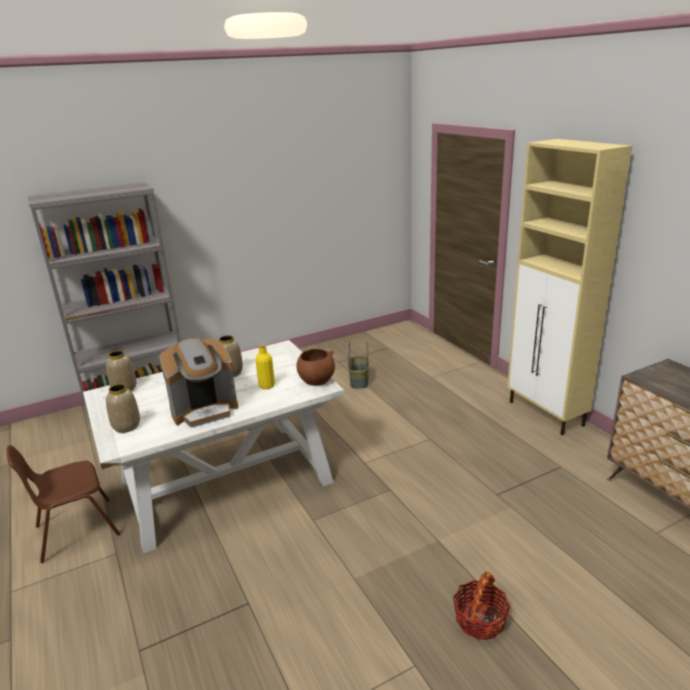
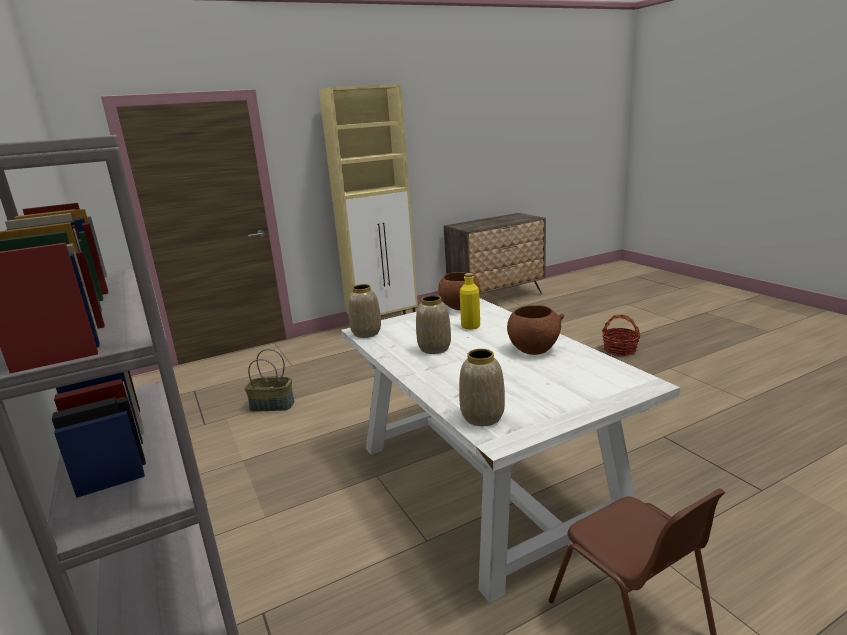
camera: 90 degrees left, 5 degrees down
(126, 427) = (592, 389): vase -> vase (366, 333)
(204, 410) = (533, 349): coffee machine -> brown bowl

